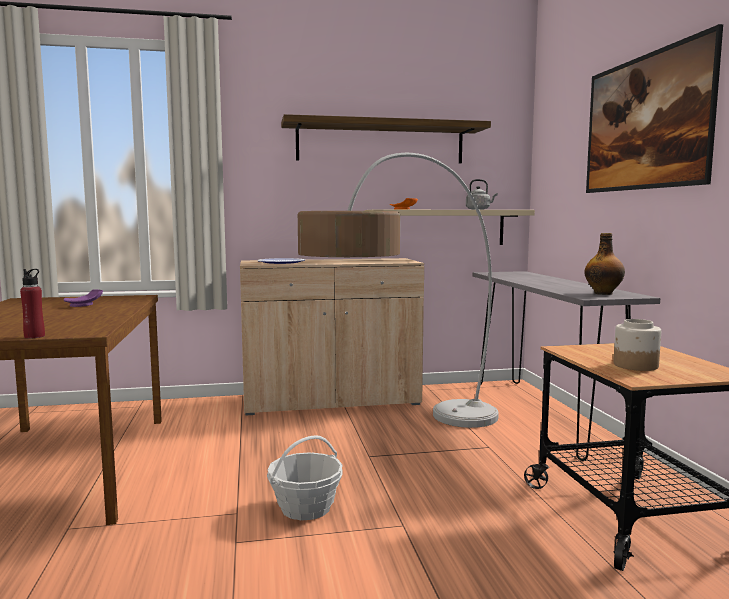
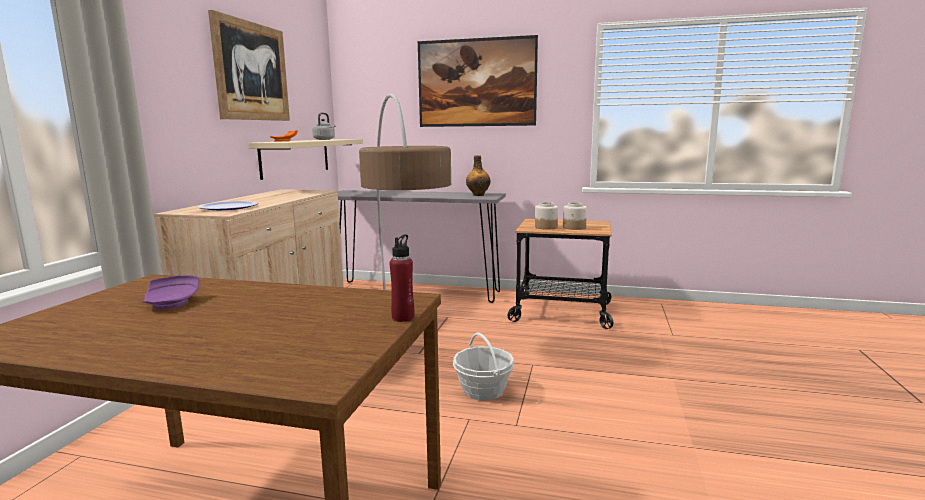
camera: 65 degrees left, 5 degrees up
(381, 143) = (252, 71): shelf -> picture
(600, 354) = (546, 227): none -> jar

